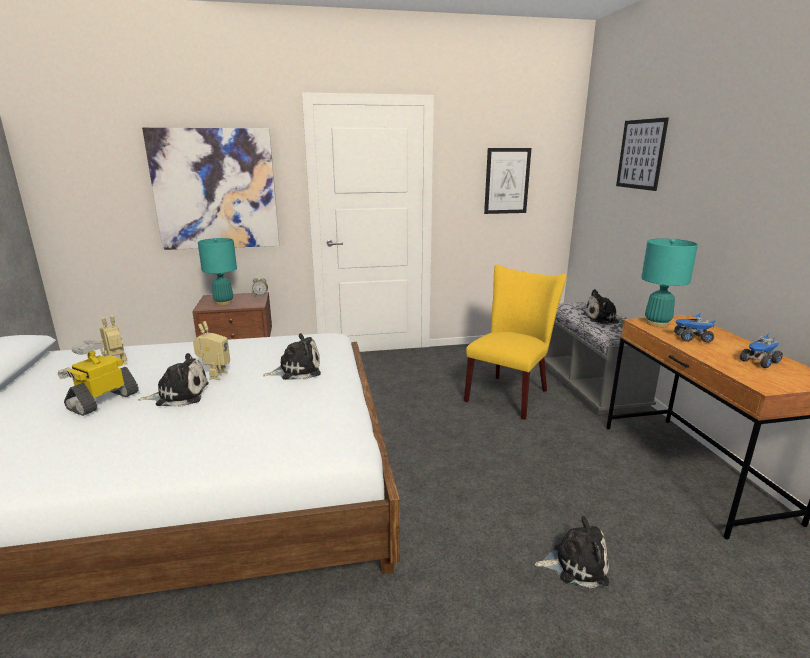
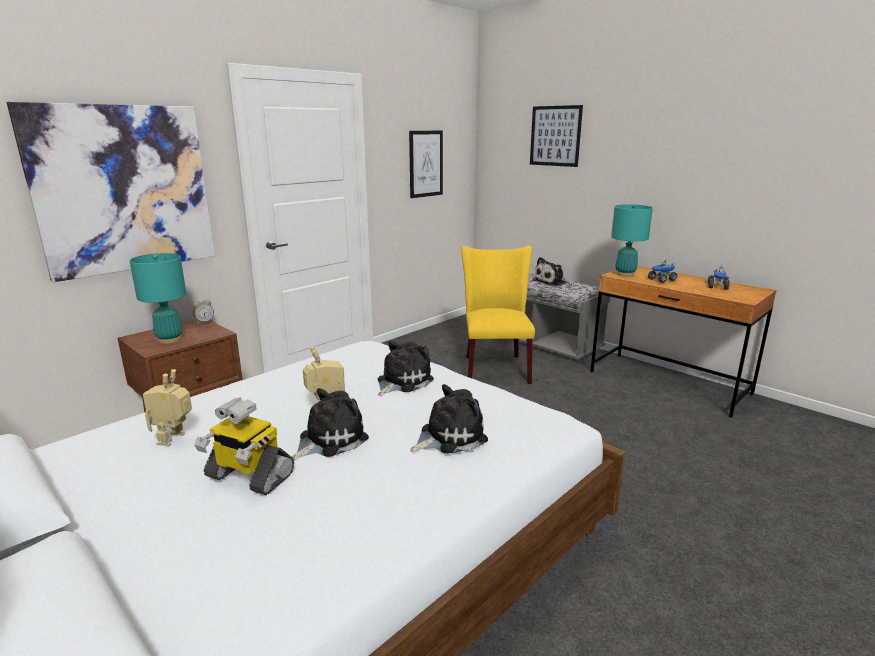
camera: 35 degrees left, 0 degrees up
(103, 401) = (248, 476): toy robot -> toy robot turned 60 degrees counterclockwise
(575, 564) = (685, 468): plush toy -> plush toy (449, 436)

